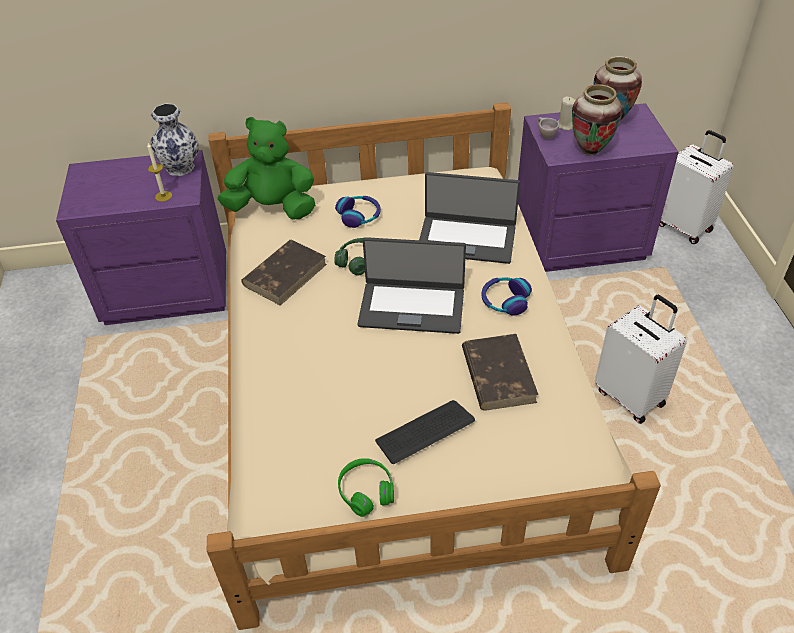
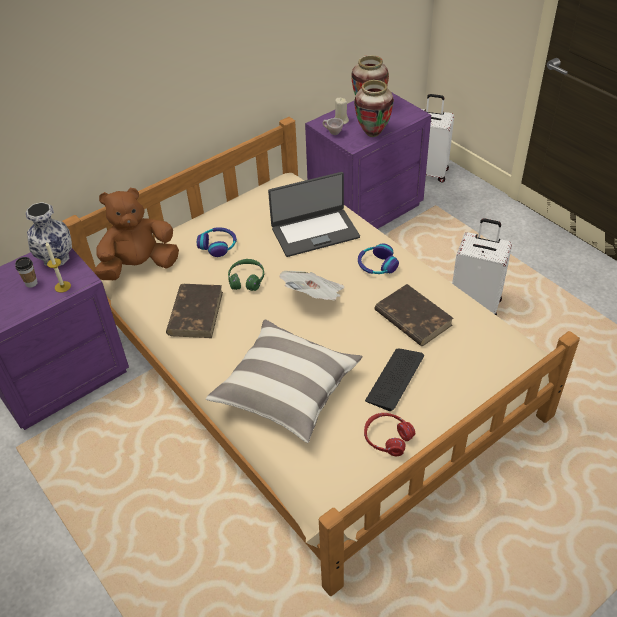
camera: 30 degrees left, 0 degrees up
(141, 183) = (31, 283): none -> cup
(273, 208) = (139, 266): green plush toy -> brown plush toy
(307, 391) = (286, 390): none -> pillow
(366, 491) = (387, 438): green headphones -> red headphones
(412, 307) = (314, 296): laptop -> newspaper

